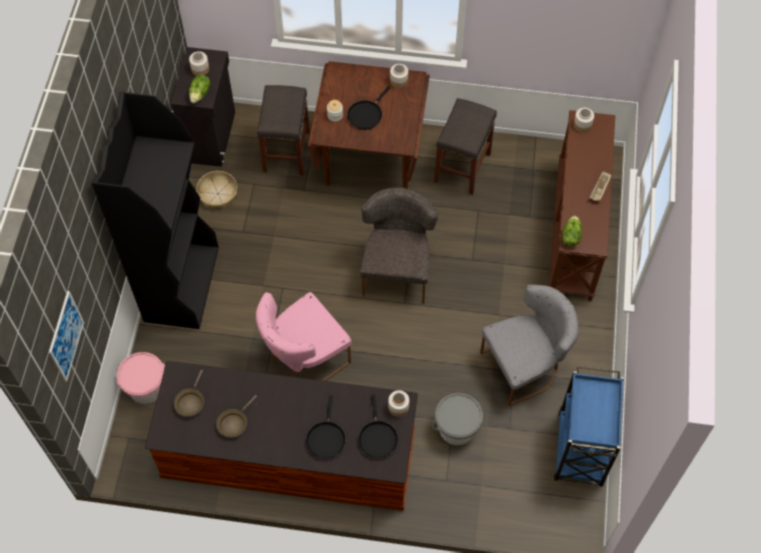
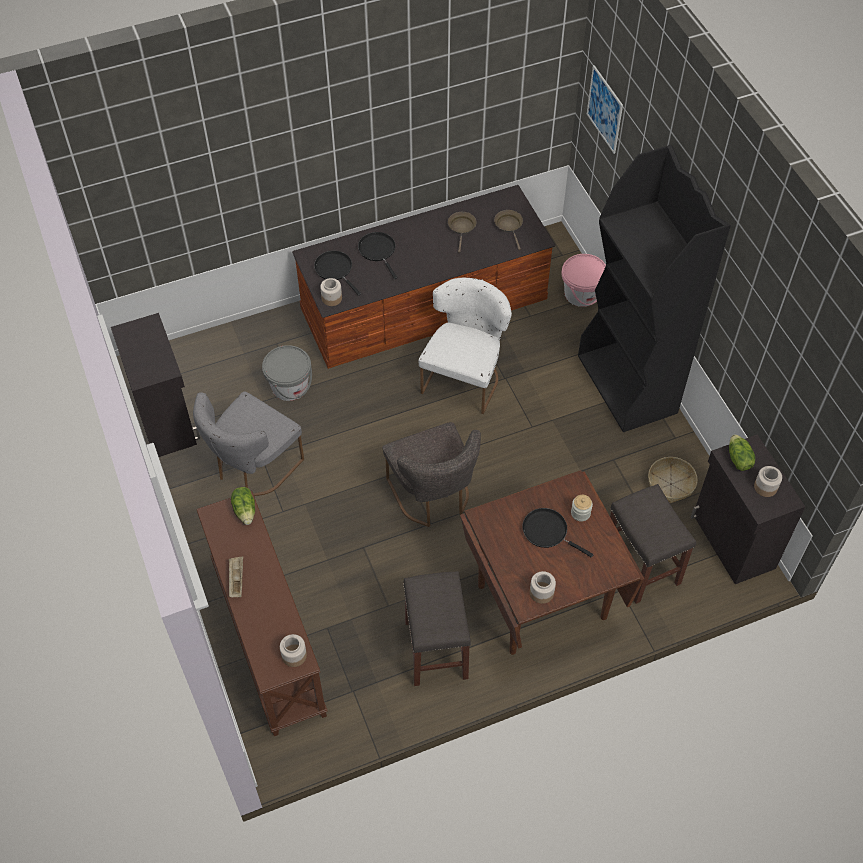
camera: 150 degrees right, 5 degrees down
(304, 359) = (465, 377): pink chair -> white chair
(366, 114) = (548, 531): black frying pan -> black frying pan turned 60 degrees counterclockwise
(580, 451) = (166, 419): blue cart -> black cabinet

